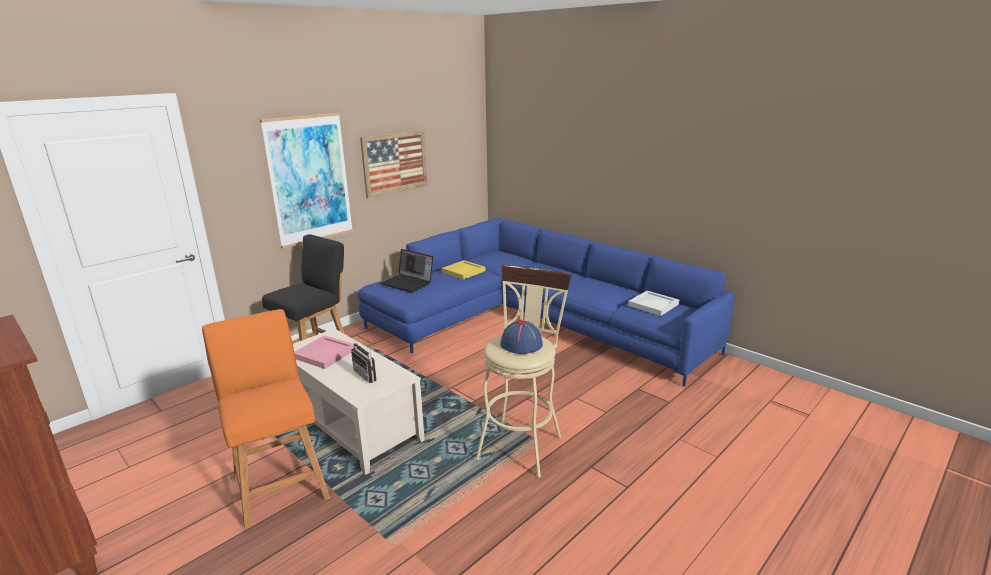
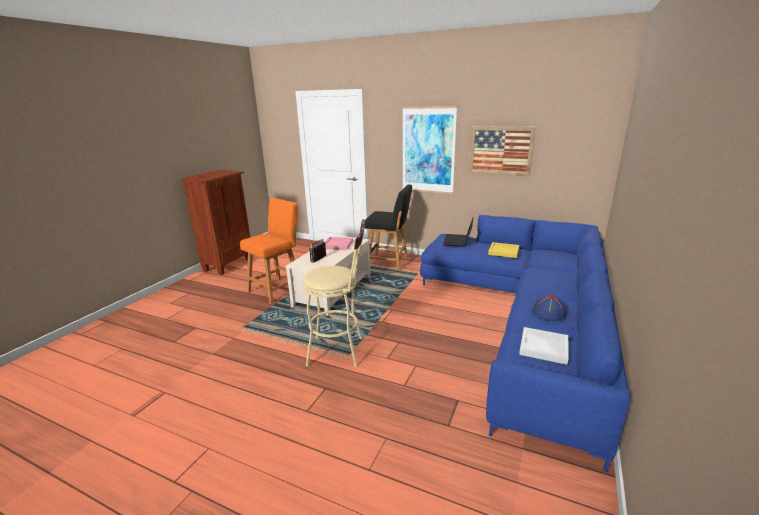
camera: 70 degrees right, 0 degrees up
(522, 344) = (328, 273): blue hat -> blue hat (548, 313)

